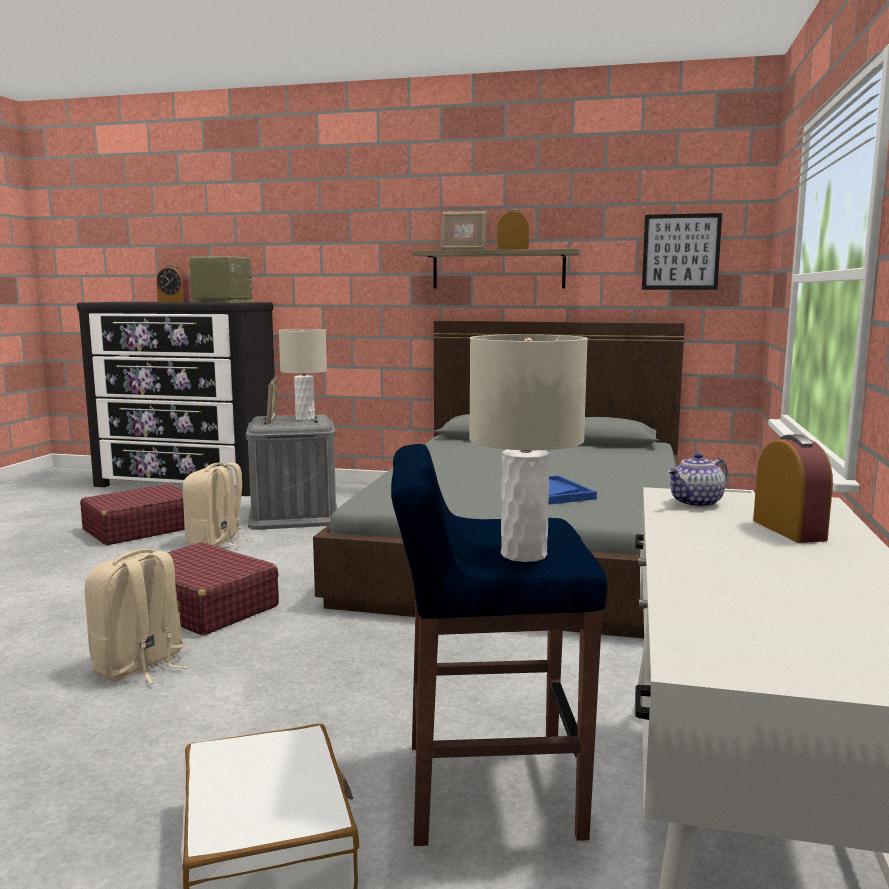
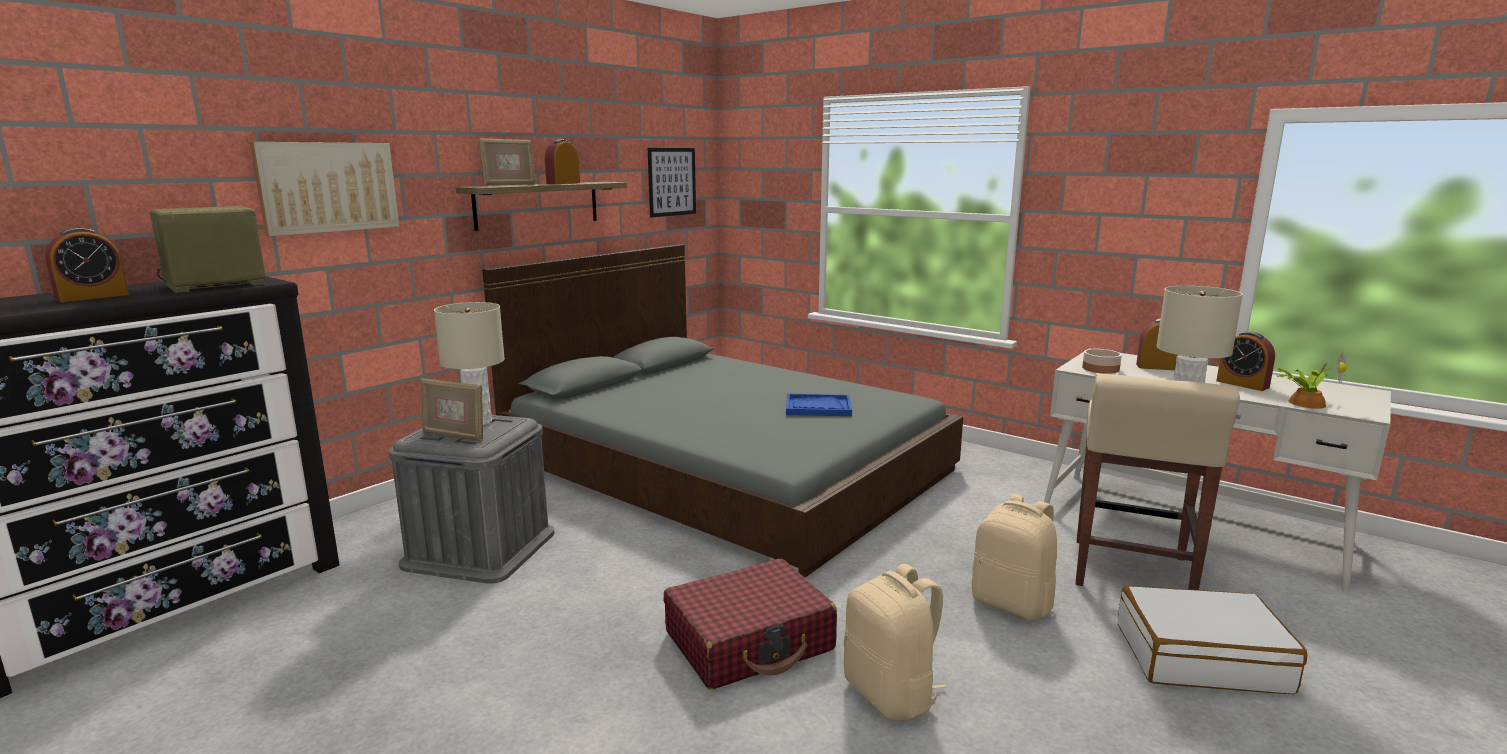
camera: 65 degrees left, 5 degrees up
(139, 529) = (373, 667): red suitcase -> none
(216, 542) = (525, 611): beige backpack -> beige backpack (1012, 603)
(327, 250) = (328, 187): none -> picture
(487, 789) = (1130, 573): blue stool -> beige stool
(697, 503) = (1101, 369): teapot -> bowl
(706, 615) = (1305, 403): none -> potted plant
(774, 576) = (1242, 384): none -> alarm clock

